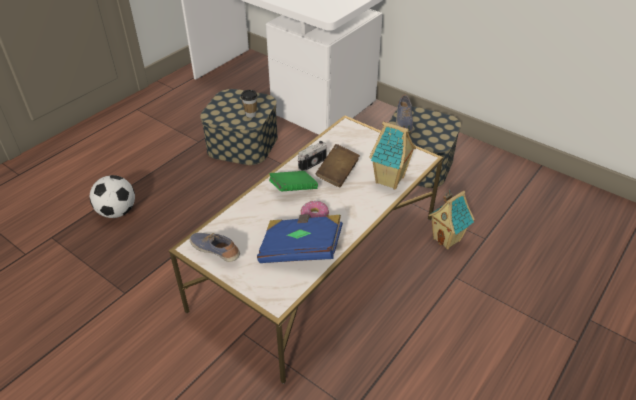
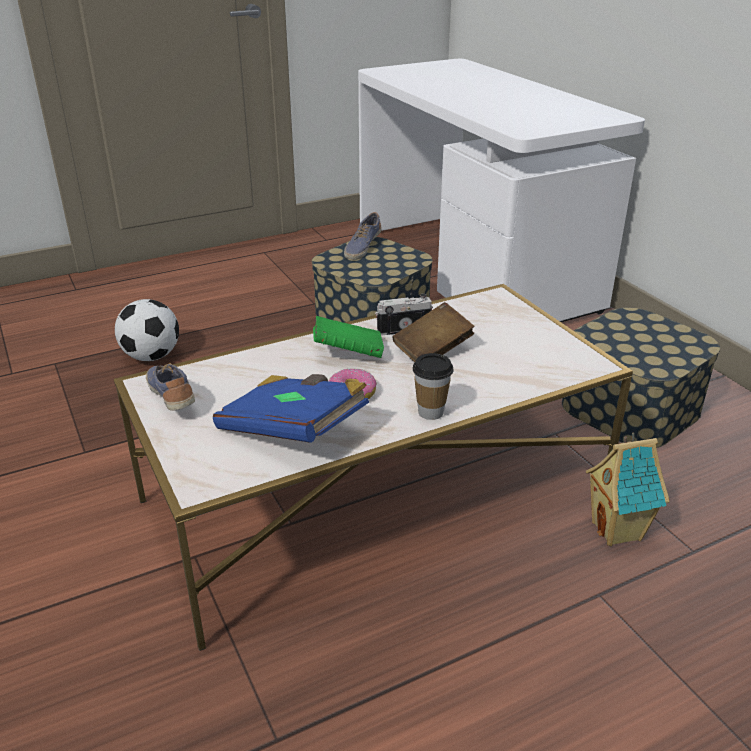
camera: 25 degrees right, 10 degrees down
(251, 114) = (382, 270): cup -> cup (431, 412)
(390, 180) = (513, 379): toy house -> none
(403, 121) = (615, 326): shoe -> shoe (362, 247)

